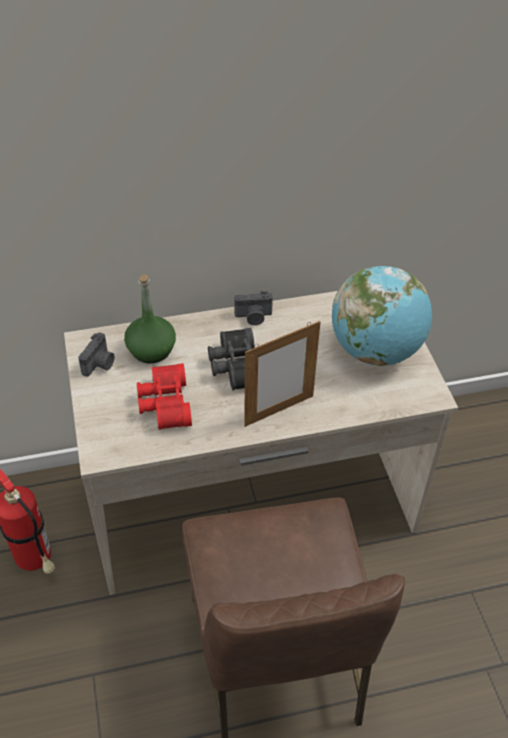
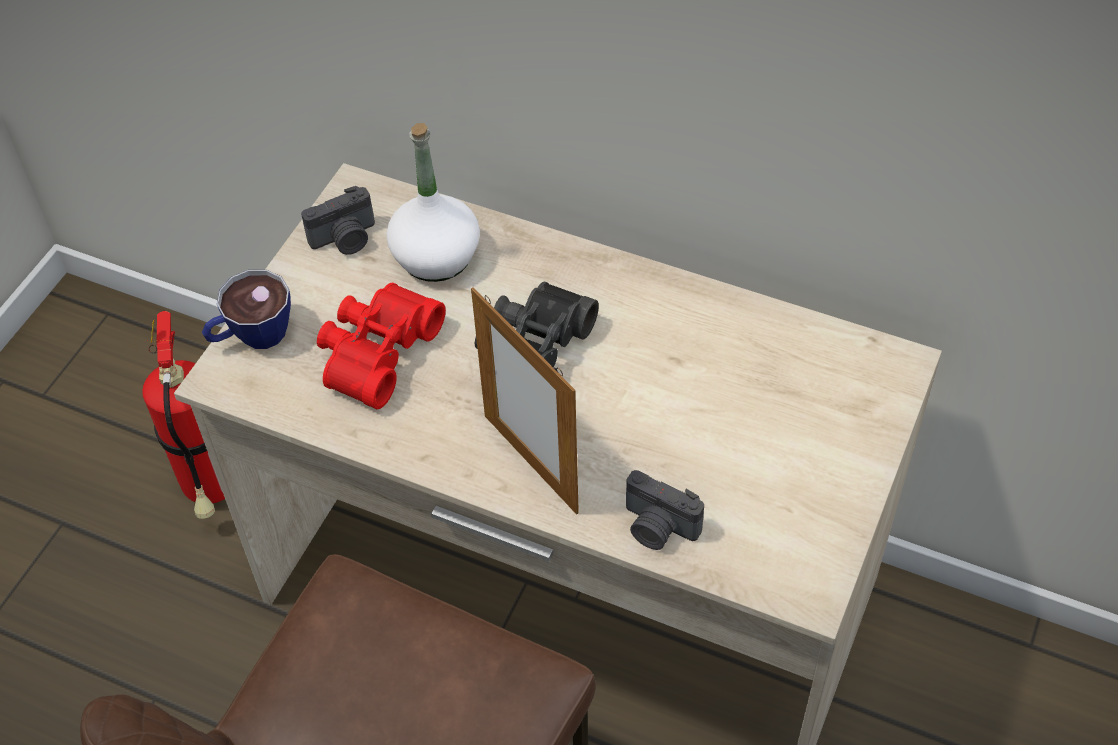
camera: 40 degrees right, 5 degrees up
(96, 429) = (252, 336): none -> cup
(151, 350) = (436, 257): green bottle -> white bottle
(253, 317) = (638, 286): camera -> camera (657, 528)
(279, 410) = (530, 463): picture frame -> picture frame turned 45 degrees clockwise
(376, 351) = (786, 455): globe -> none

